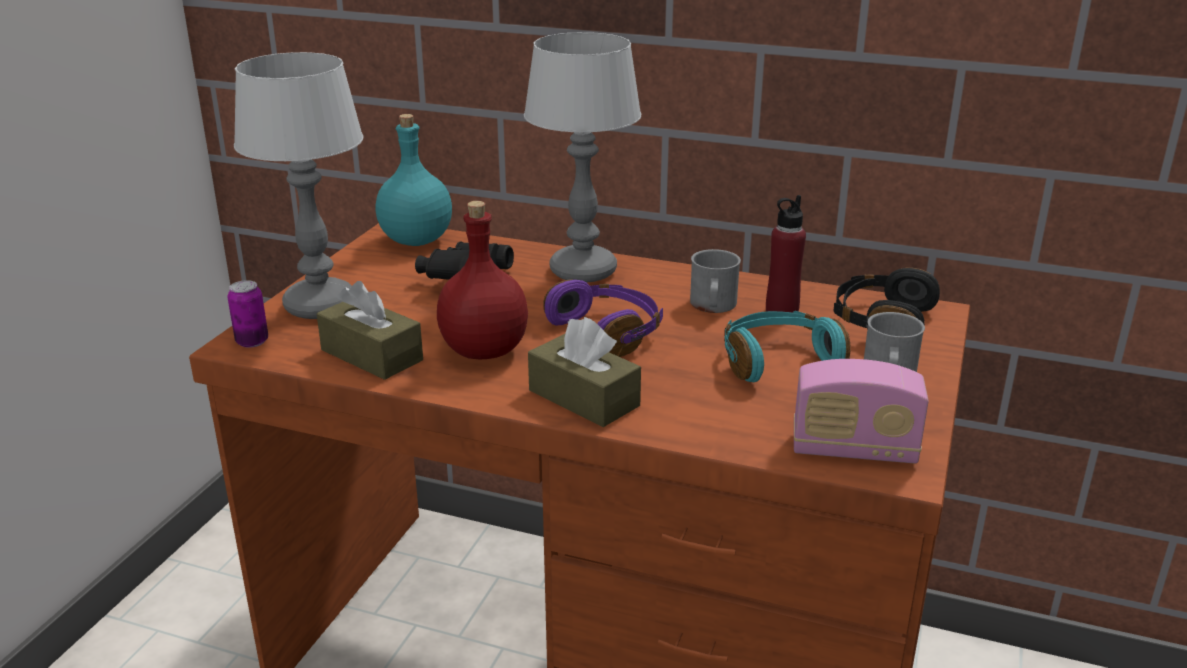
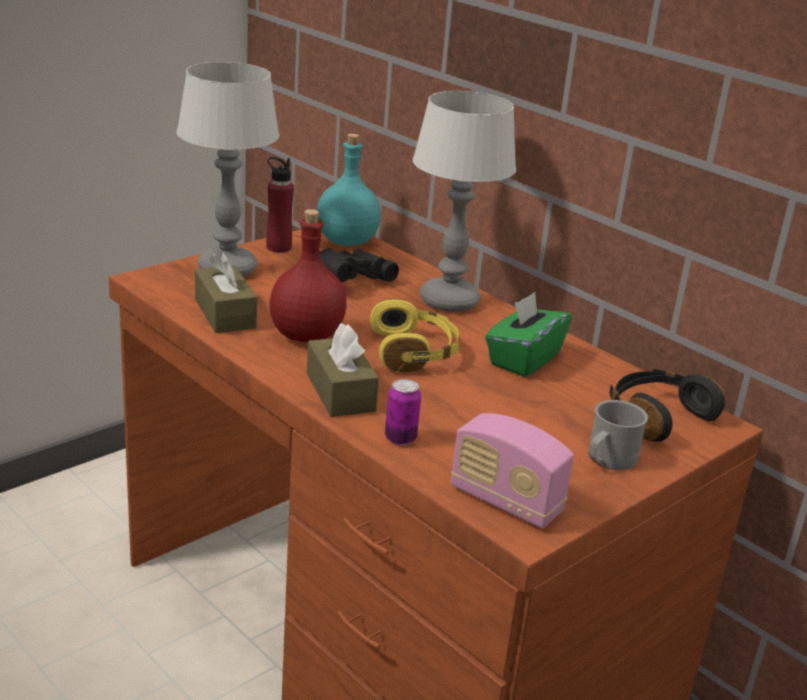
camera: 25 degrees right, 0 degrees up
(252, 342) = (156, 279): can -> can (400, 438)
(608, 332) = (414, 352): purple headphones -> yellow headphones
(713, 306) = (523, 359): grey mug -> green tissue box
(778, 360) = (527, 416): turquoise headphones -> none
(781, 311) = (577, 381): red bottle -> red bottle (278, 247)

